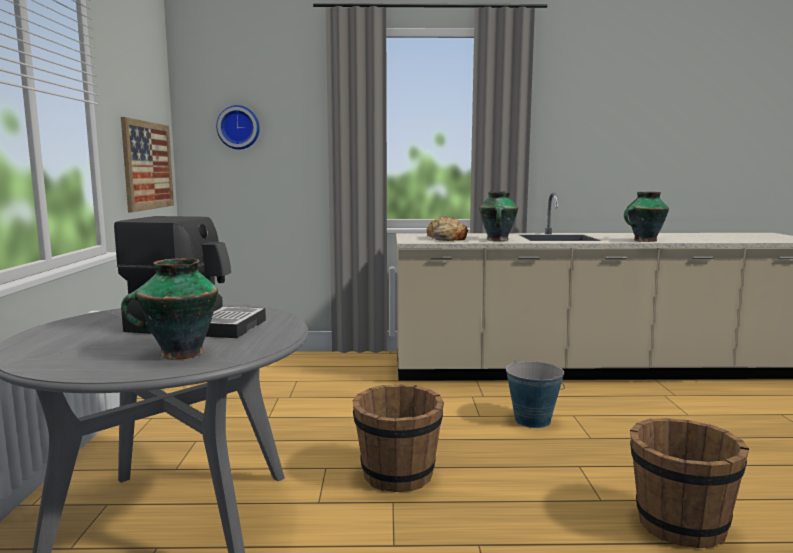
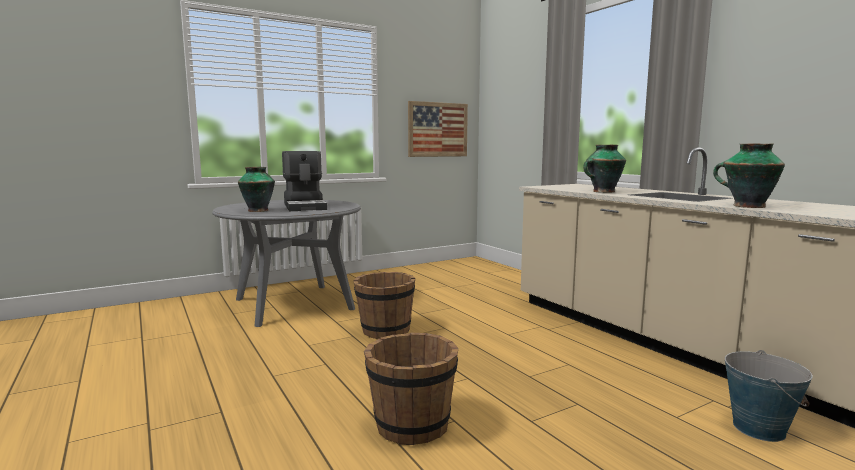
camera: 60 degrees right, 0 degrees up
(239, 127) = (506, 101): wall clock -> none
(446, 239) = (572, 188): bread -> none
(532, 420) = (530, 351): bucket -> bucket (758, 428)

